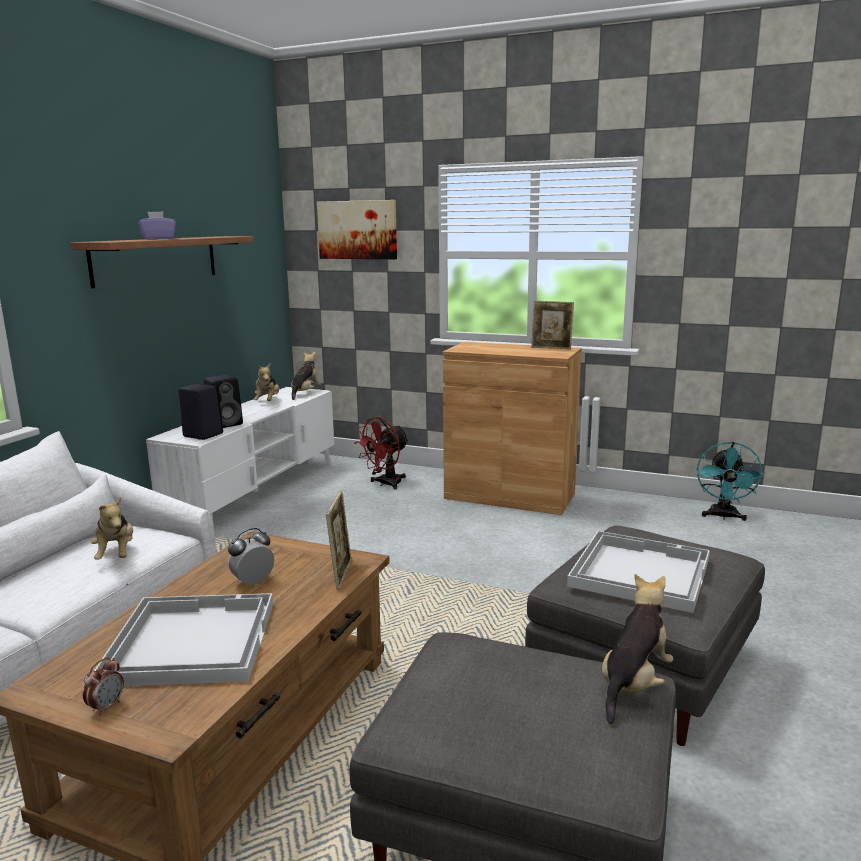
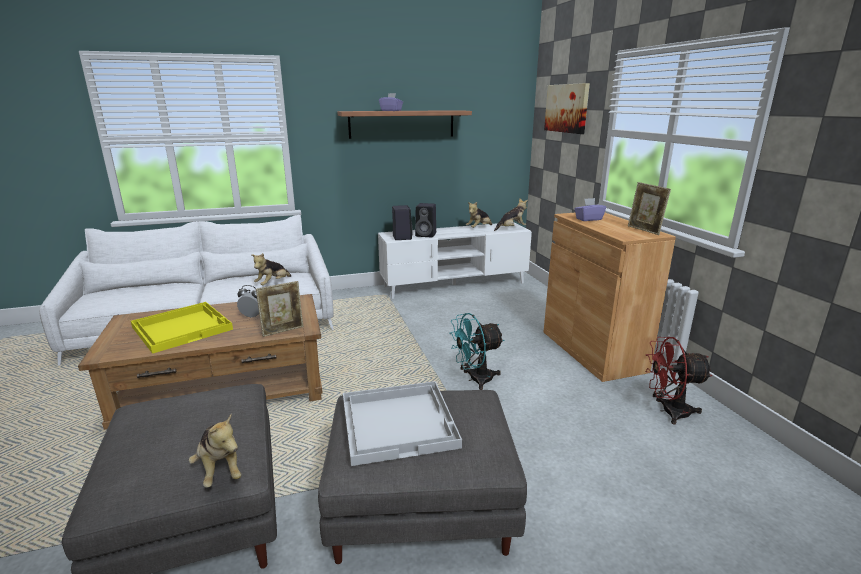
camera: 50 degrees right, 5 degrees up
(106, 707) = (116, 336): alarm clock -> none
(190, 641) = (183, 328): white tray -> yellow tray
(385, 484) = (527, 308): red fan -> red fan (668, 411)
(485, 349) = (588, 219): none -> purple tissue box
(634, 684) = (220, 469): plush toy -> plush toy turned 60 degrees clockwise
(723, 516) = (764, 463): turquoise fan -> turquoise fan (475, 379)

